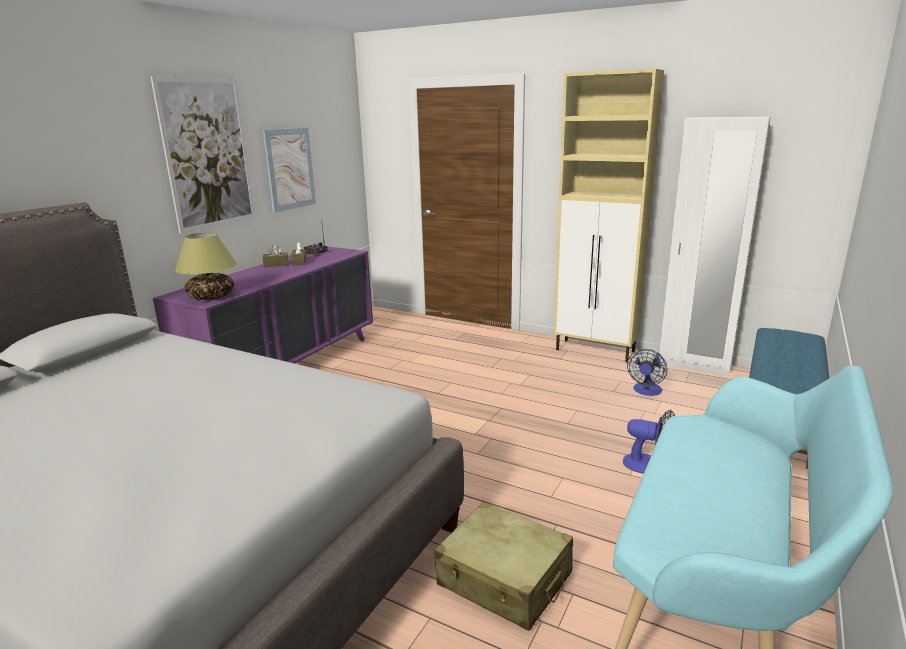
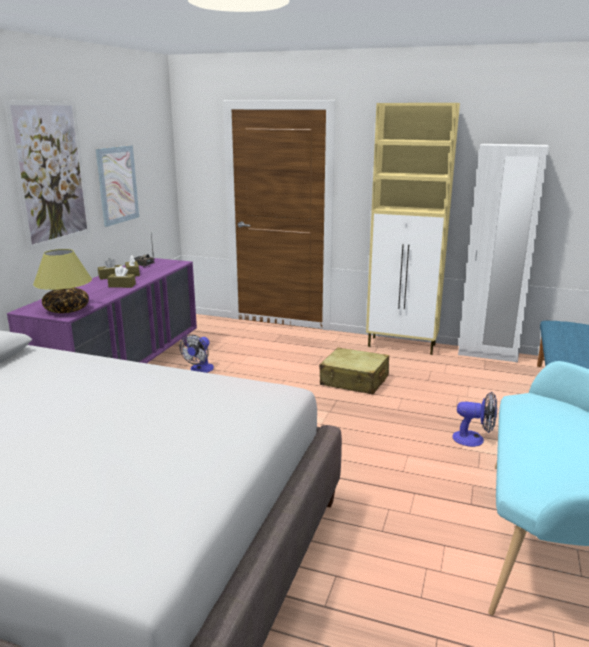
camera: 10 degrees left, 0 degrees up
(281, 273) = (122, 285): none -> brown tissue box
(504, 579) = (386, 540): beige suitcase -> beige suitcase (354, 381)
(646, 391) = (455, 379): fan -> fan (200, 370)

